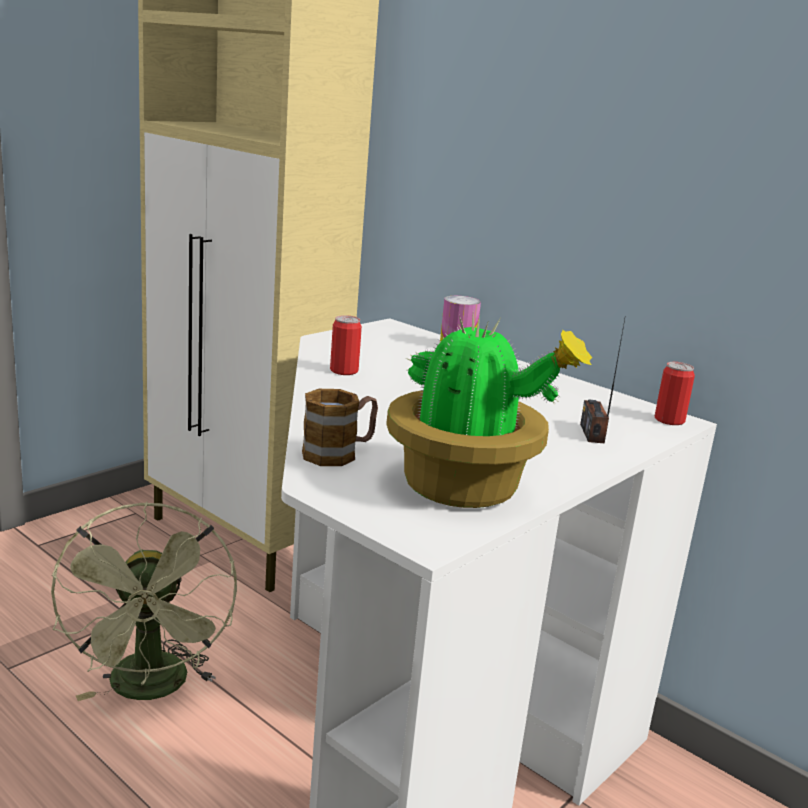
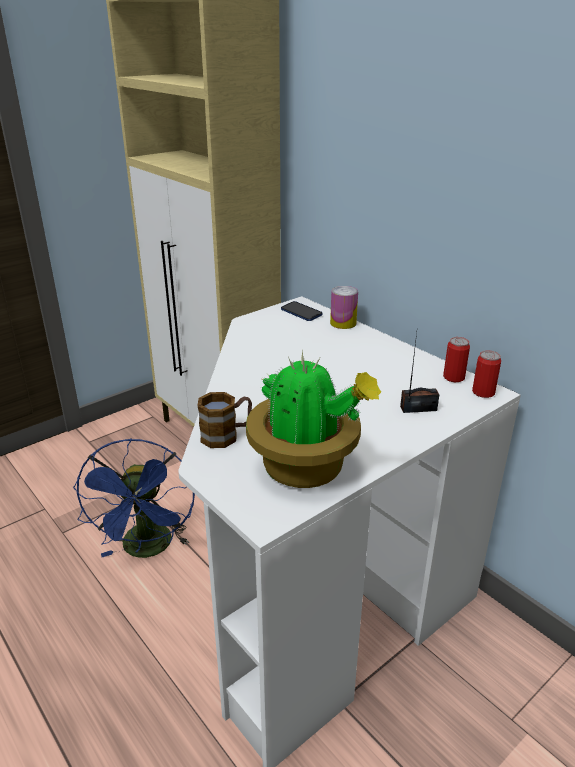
camera: 10 degrees right, 10 degrees up
(151, 689) = (148, 549): green fan -> blue fan
(344, 371) = (253, 352): can -> can (453, 377)
(395, 334) = (301, 312): none -> phone
(592, 433) = (418, 409): radio -> radio turned 75 degrees clockwise

